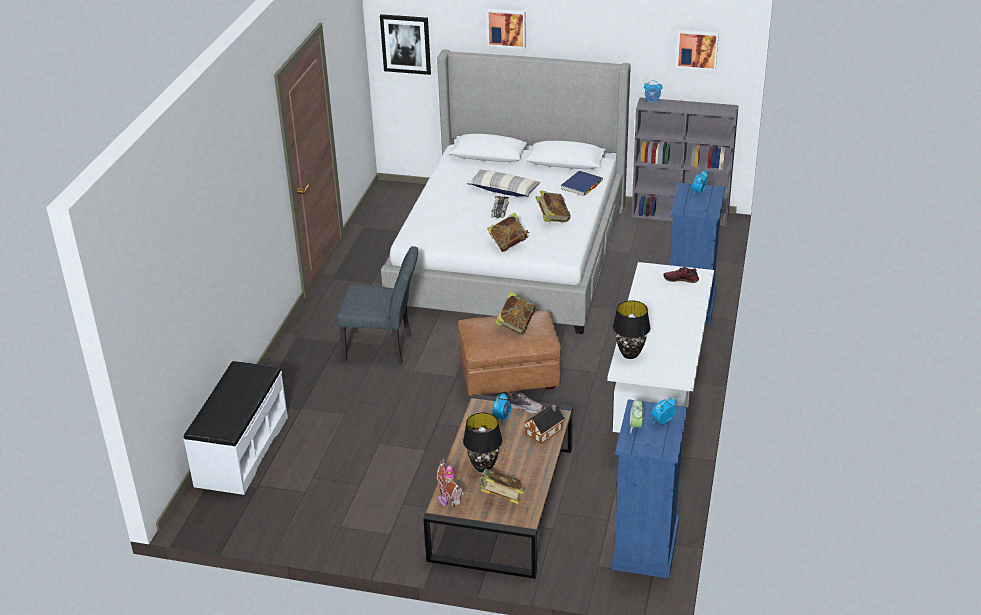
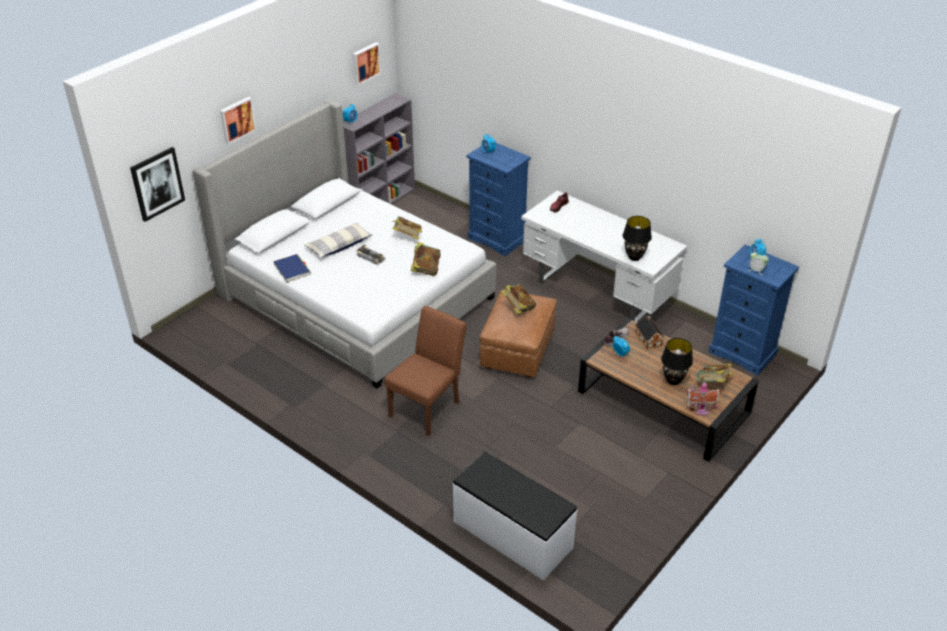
camera: 65 degrees left, 5 degrees up
(383, 348) = (428, 406): grey chair -> brown chair
(581, 185) = (371, 208): blue book -> blue book (292, 269)

